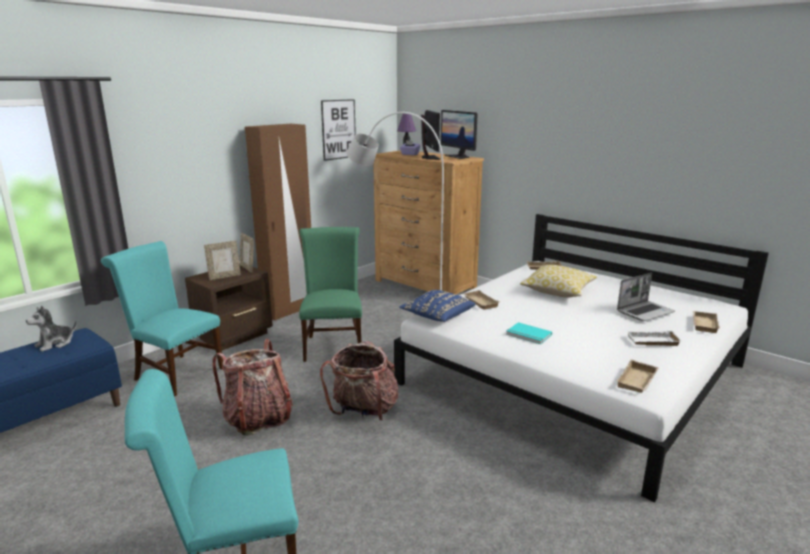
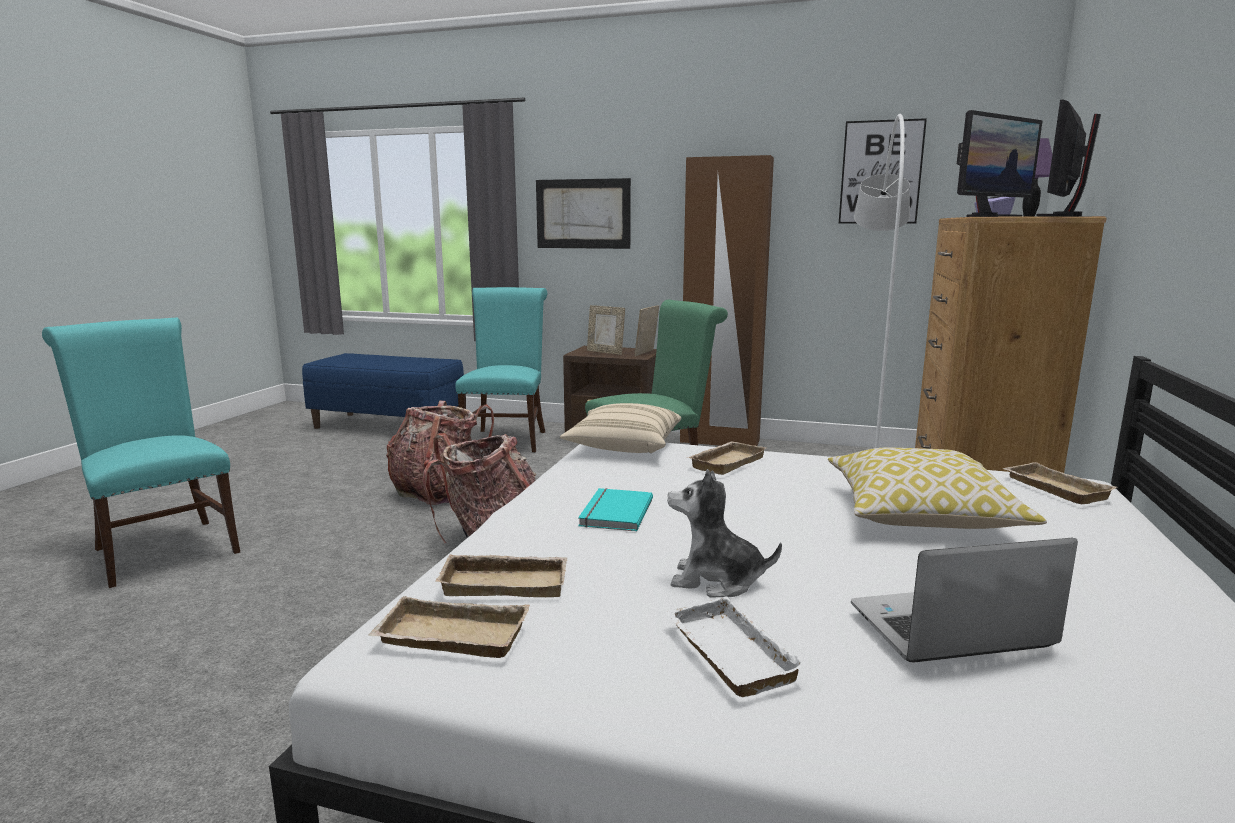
camera: 65 degrees right, 5 degrees down
(55, 344) = (420, 361): plush toy -> plush toy (716, 581)
(166, 173) = (583, 214): none -> picture
(437, 316) = (623, 447): blue pillow -> beige pillow
(645, 312) = (948, 629): laptop -> laptop turned 135 degrees clockwise
(703, 324) = (1028, 759): beige tray -> beige tray (507, 582)

